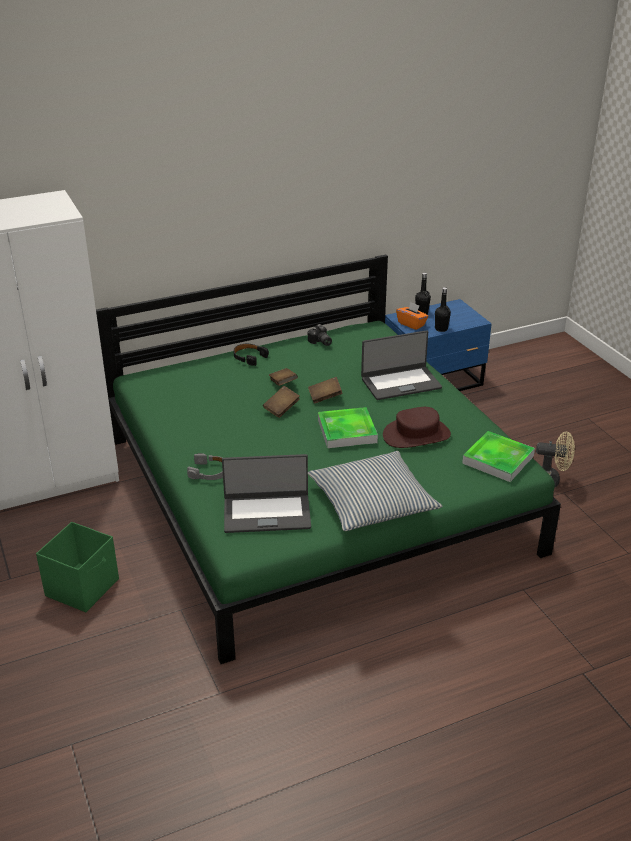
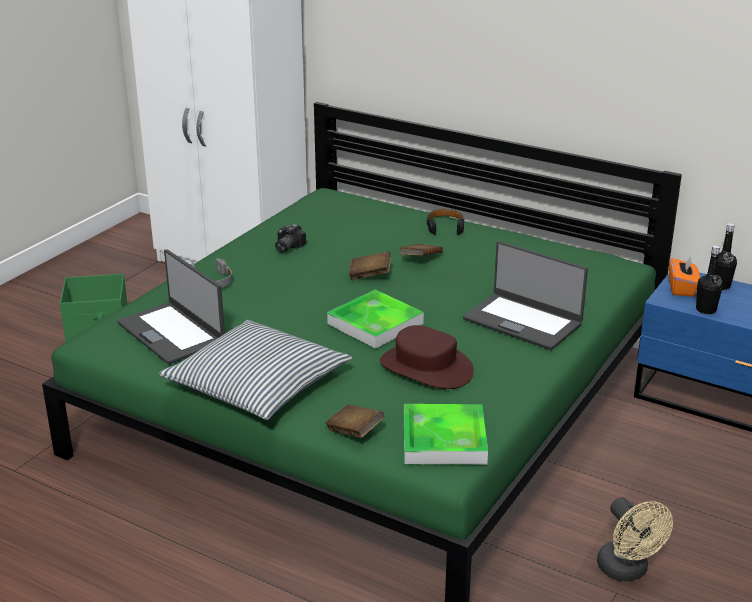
camera: 55 degrees right, 5 degrees down
(320, 342) = (536, 249): camera -> camera (286, 247)
(325, 397) = (425, 289): brown book -> brown book (354, 432)

